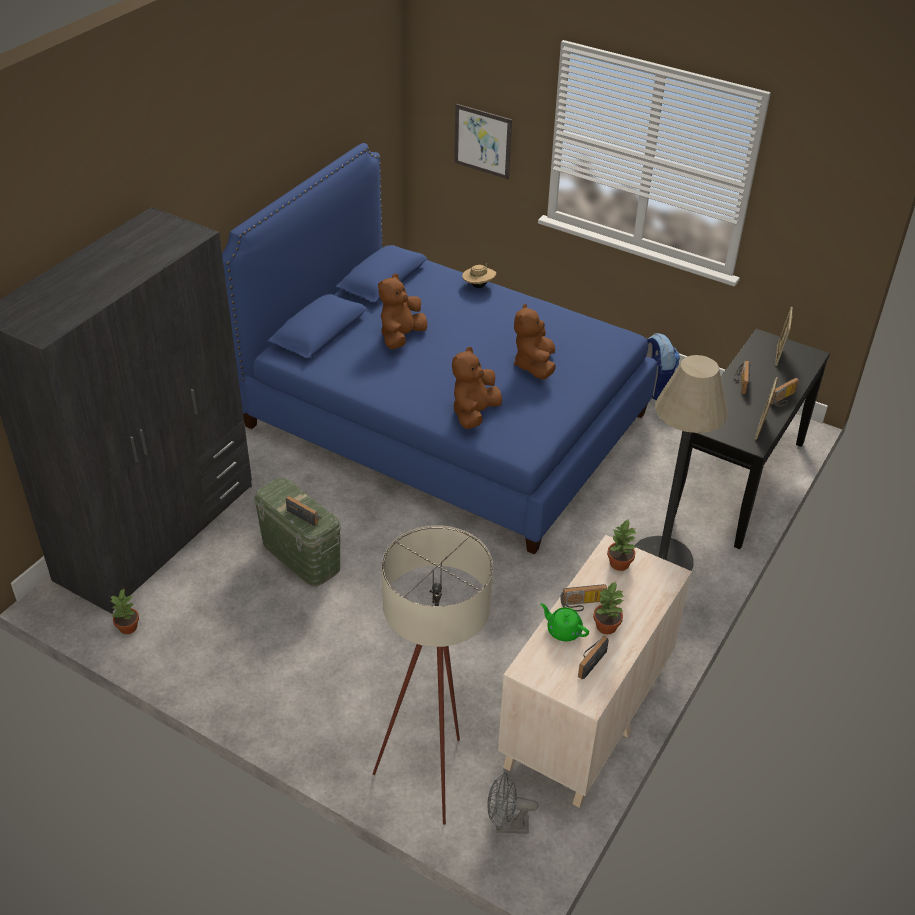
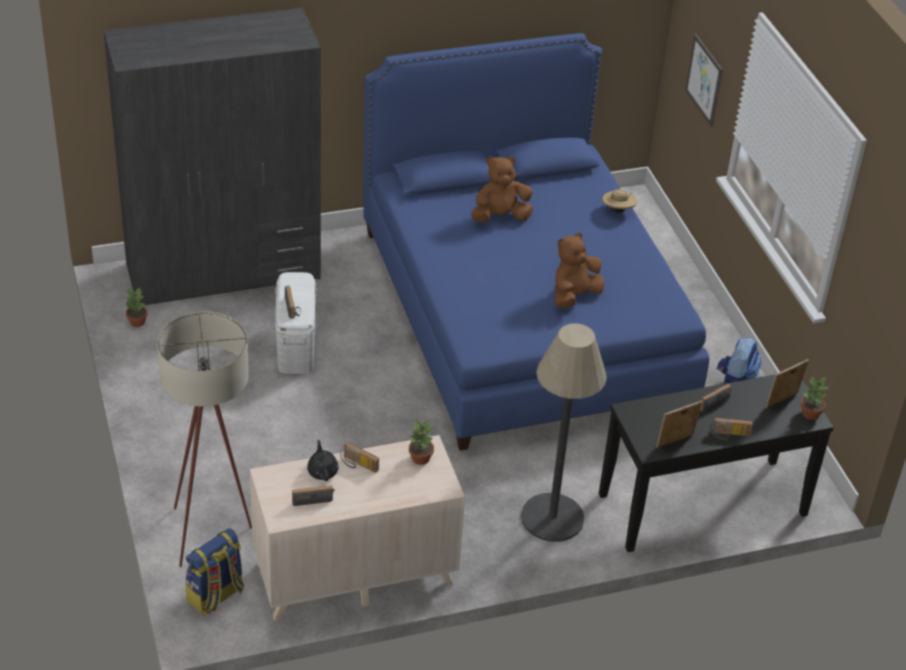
camera: 40 degrees right, 0 degrees up
(301, 556) = (295, 346): green storage box -> white storage box
(474, 413) = (476, 303): brown plush toy -> none
(506, 825) = (216, 596): grey fan -> backpack
(563, 630) = (322, 471): green teapot -> black teapot
(606, 626) = (353, 488): potted plant -> potted plant (810, 413)

